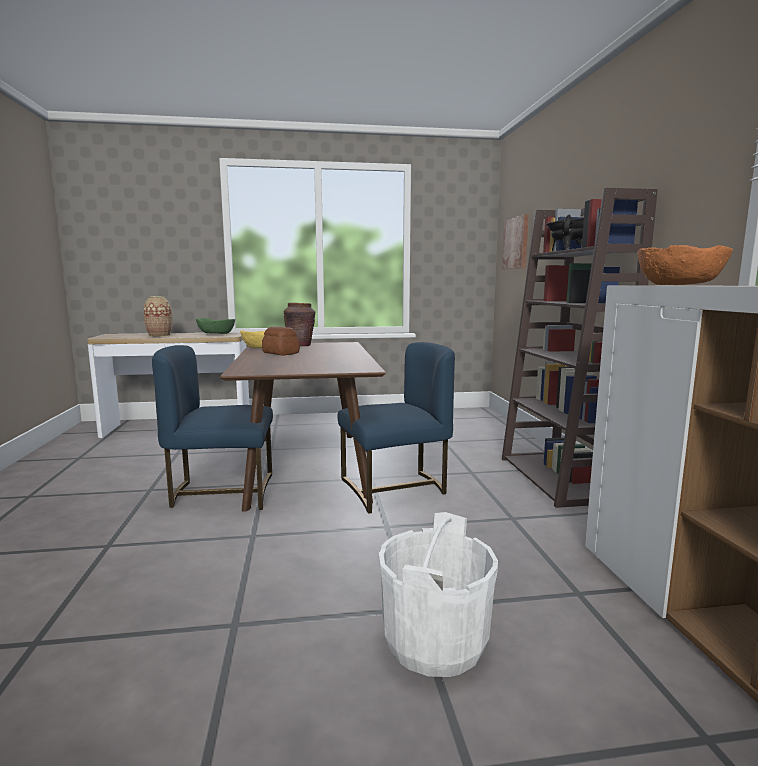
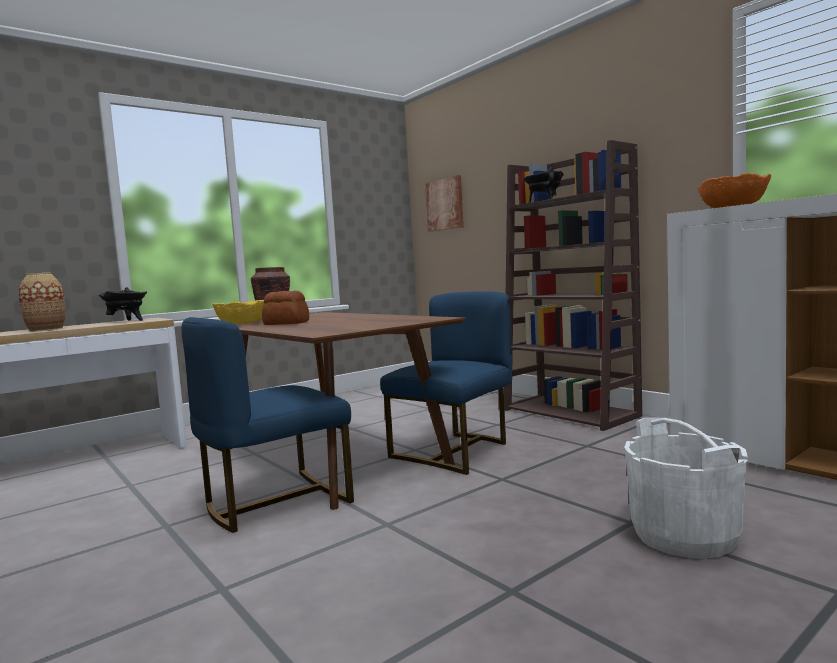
camera: 30 degrees left, 5 degrees down
(216, 334) = (127, 321): green bowl -> black cooking pot

